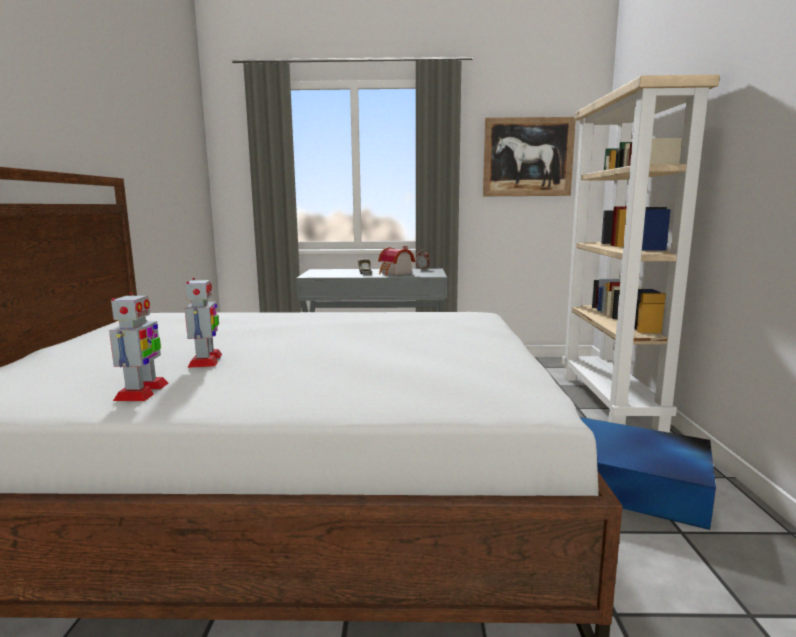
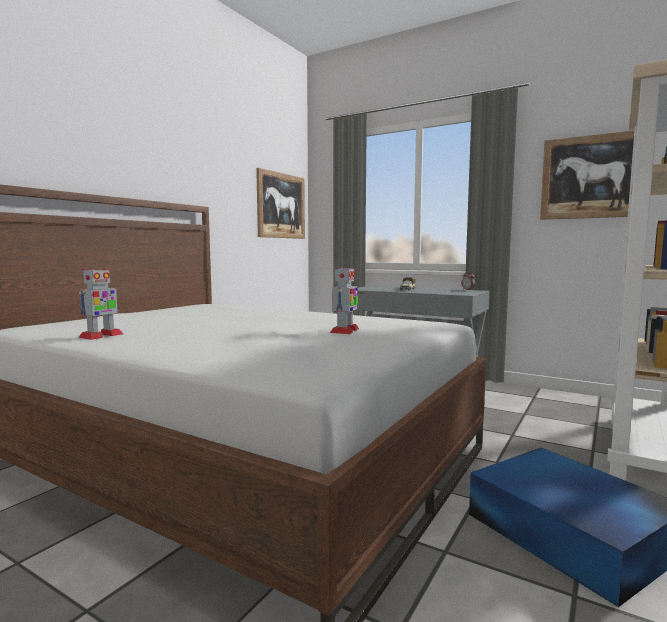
camera: 30 degrees right, 5 degrees down
(186, 172) = (281, 206): none -> picture
(205, 361) = (170, 327): toy robot -> toy robot (345, 331)
(395, 273) = (432, 291): toy house -> none

